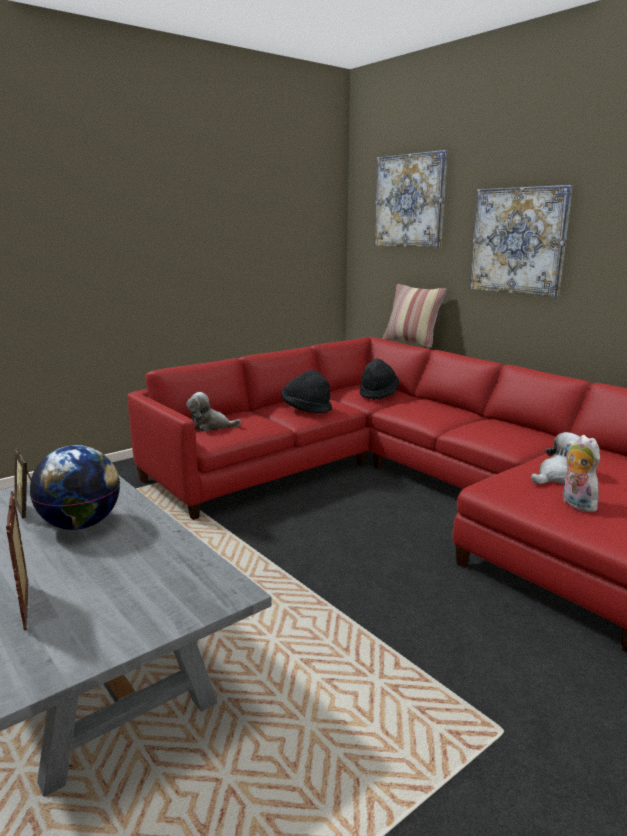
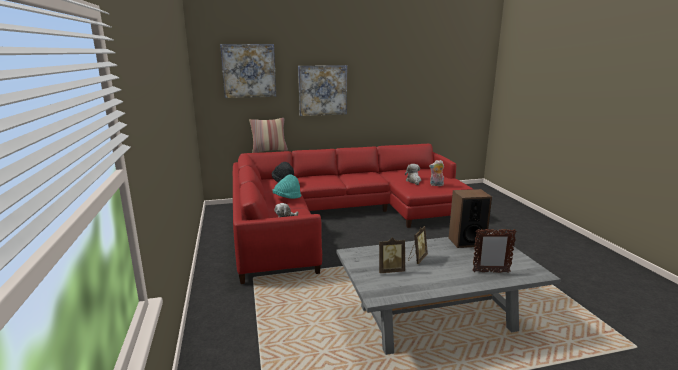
camera: 65 degrees left, 0 degrees up
(81, 524) = (417, 259): globe -> picture frame
(185, 565) = (466, 241): none -> speaker
(306, 409) = (287, 198): black hat -> turquoise hat

